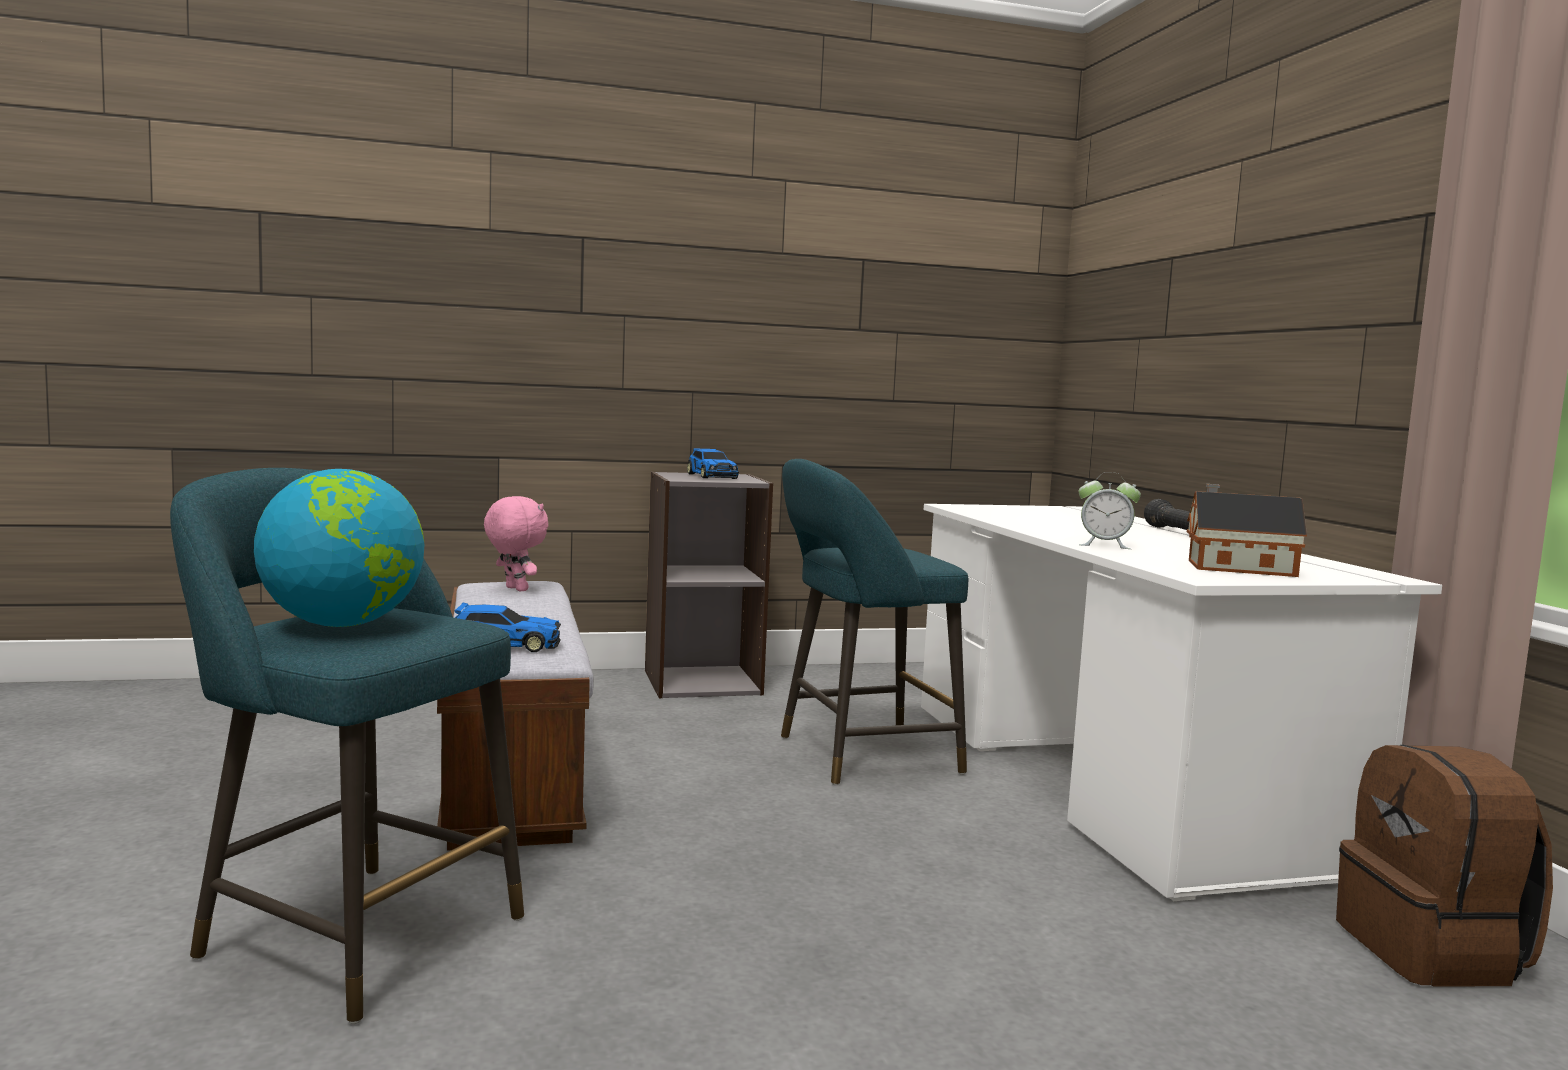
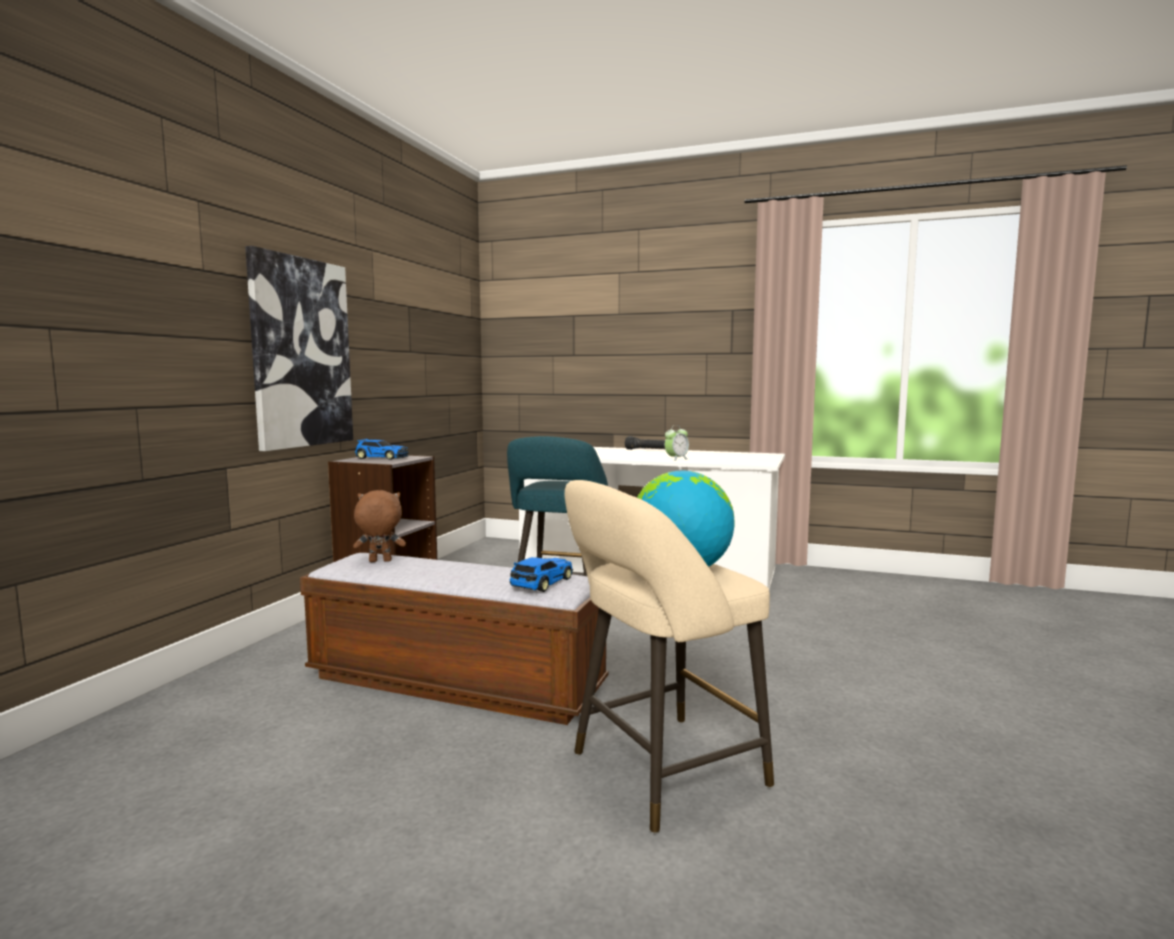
camera: 55 degrees left, 0 degrees up
(351, 933) = (659, 773): turquoise stool -> beige stool
(514, 589) = (379, 561): pink plush toy -> brown plush toy
(626, 326) = (301, 353): none -> picture
(1236, 568) = (742, 459): toy house -> none
(1433, 952) = (824, 583): brown backpack -> none

